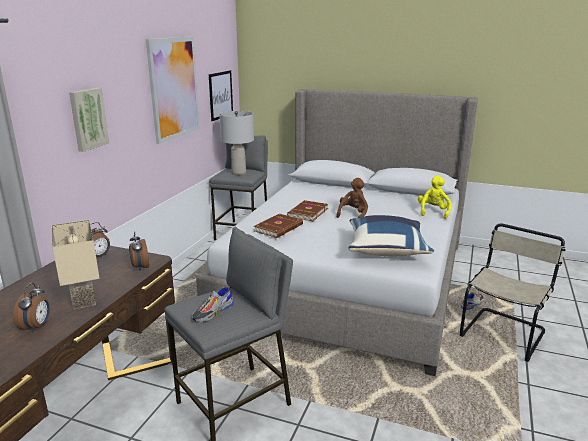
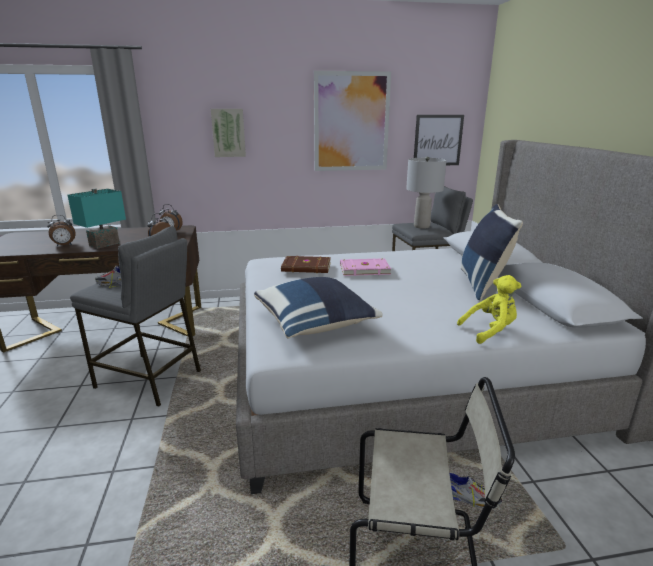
camera: 60 degrees right, 0 degrees up
(81, 299) = (104, 244): beige table lamp -> turquoise table lamp
(307, 212) = (364, 269): brown book -> pink book
(353, 215) = (396, 289): brown plush toy -> none
(369, 194) = (483, 284): none -> blue pillow

